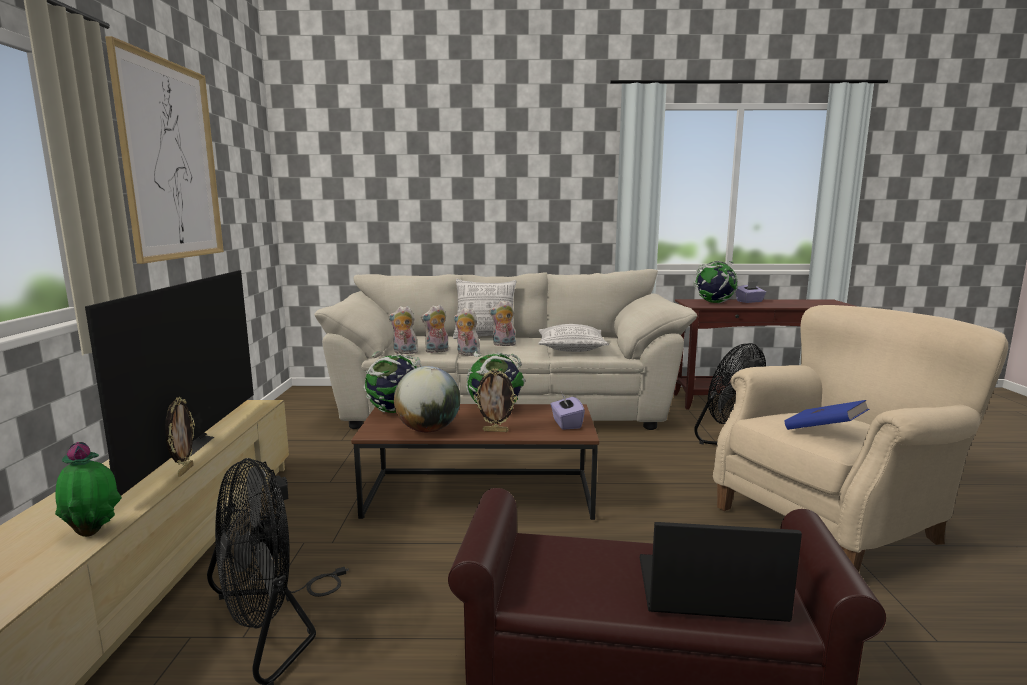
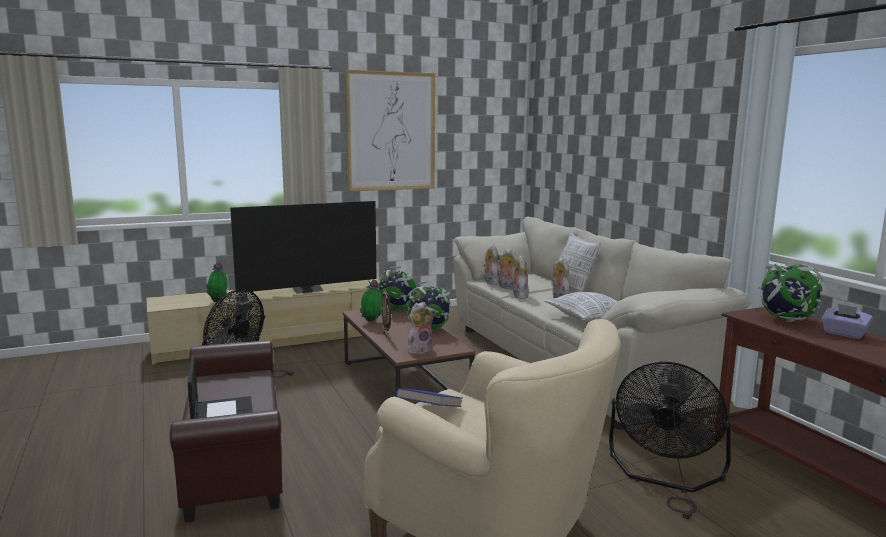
camera: 65 degrees right, 0 degrees up
(184, 470) = (280, 297): picture frame -> none
(428, 430) = (372, 322): globe -> potted plant
(566, 424) = (420, 350): purple tissue box -> plush toy

